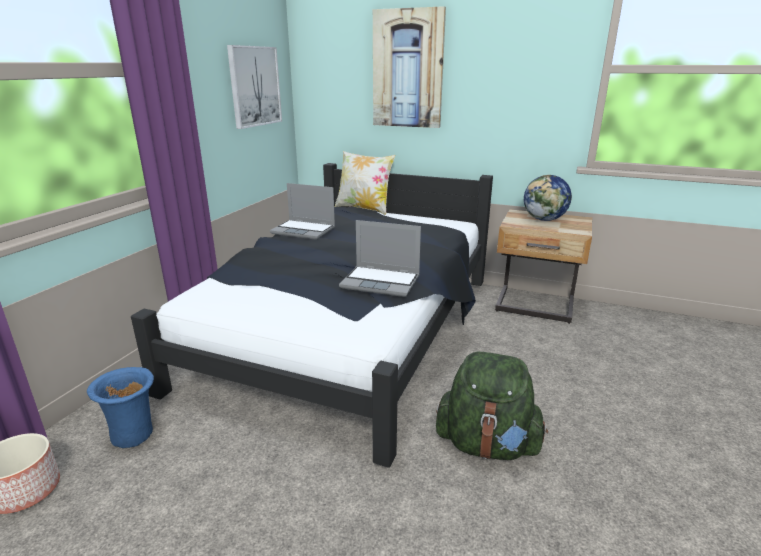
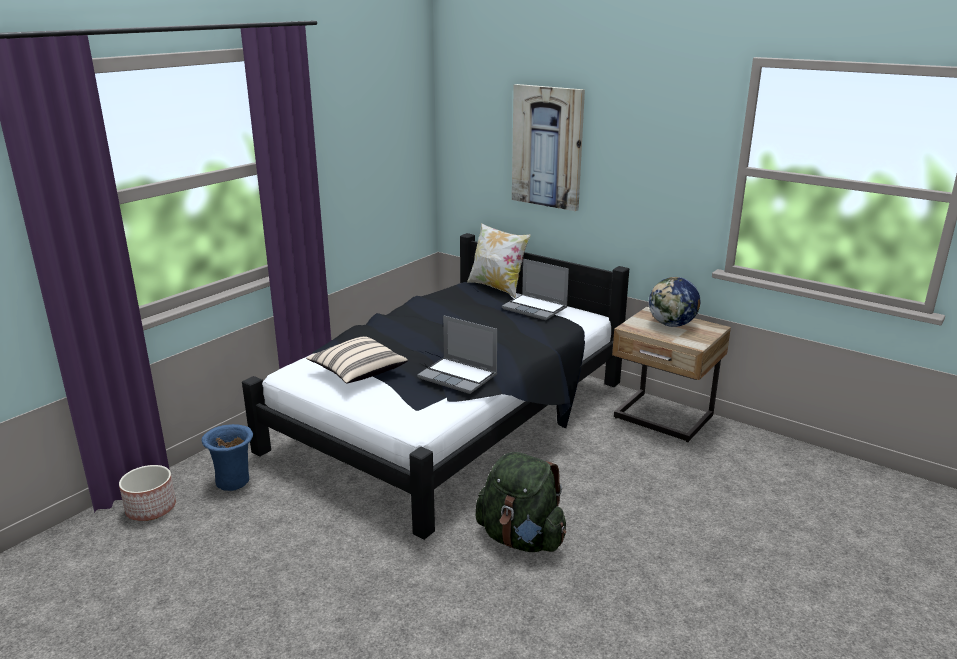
camera: 15 degrees right, 0 degrees up
(254, 86) = (389, 158): picture -> none
(268, 291) = (357, 373): none -> beige pillow
(304, 230) = (419, 311): laptop -> laptop (535, 308)

